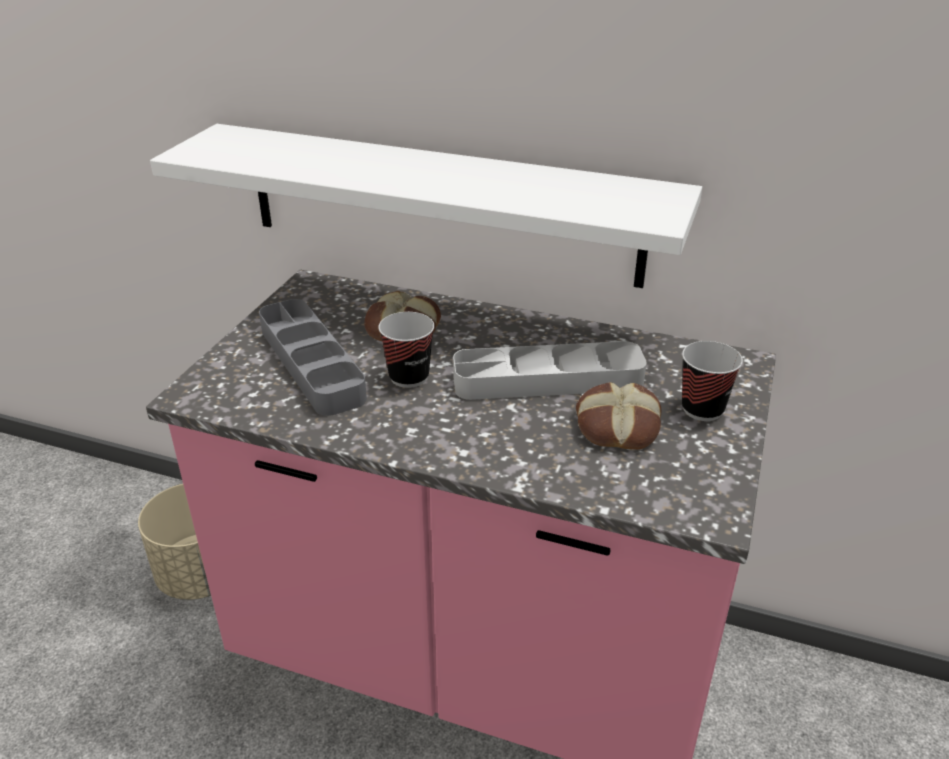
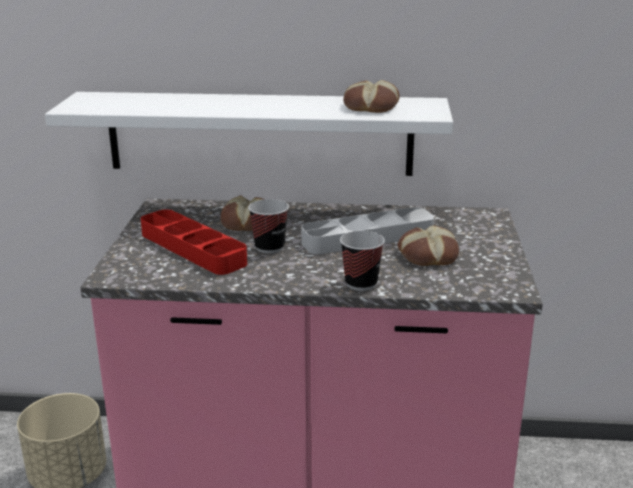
camera: 15 degrees left, 10 degrees down
(311, 363) = (192, 248): grey tray -> red tray
(577, 192) = (370, 106): none -> bread
(702, 409) = (477, 240): cup -> cup (361, 283)

